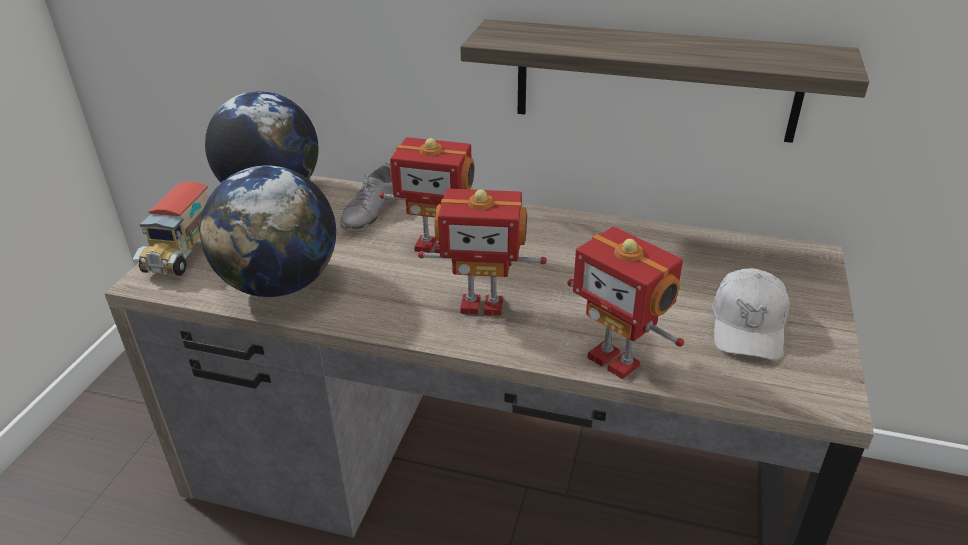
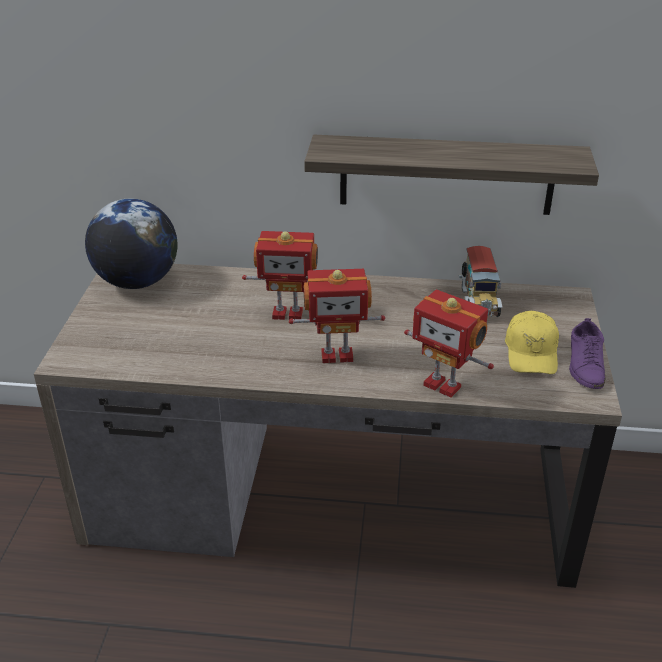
camera: 10 degrees left, 0 degrees up
(182, 254) = (84, 338): toy truck -> toy truck (478, 302)
(280, 284) = (175, 354): globe -> none
(370, 210) = (225, 289): grey shoe -> none
(748, 326) = (531, 352): white cap -> yellow cap
(824, 351) = (585, 365): none -> purple shoe

